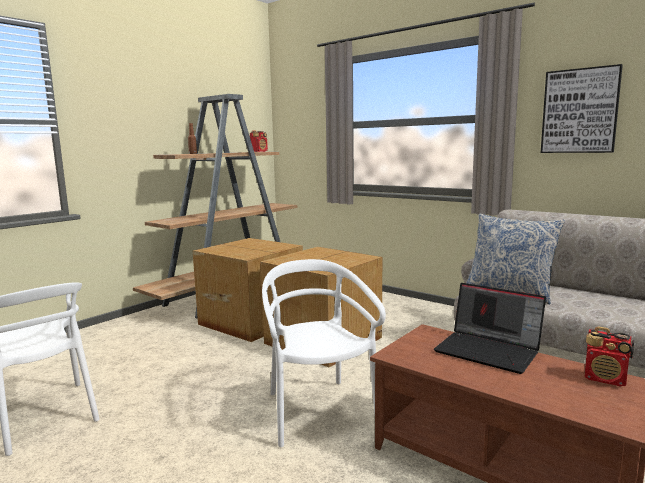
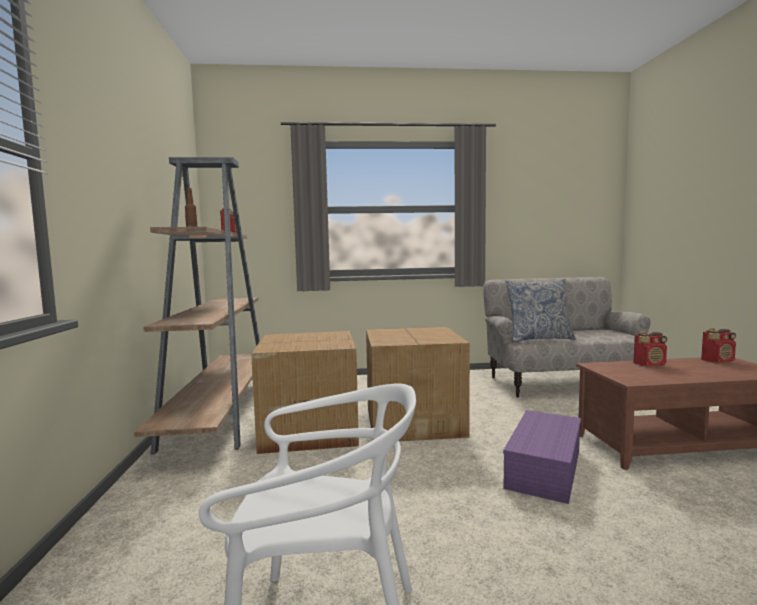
camera: 45 degrees left, 5 degrees down
(318, 411) = (543, 467): white chair -> purple storage box
(489, 350) = (650, 364): laptop -> radio
(579, 111) = (522, 206): picture -> none

